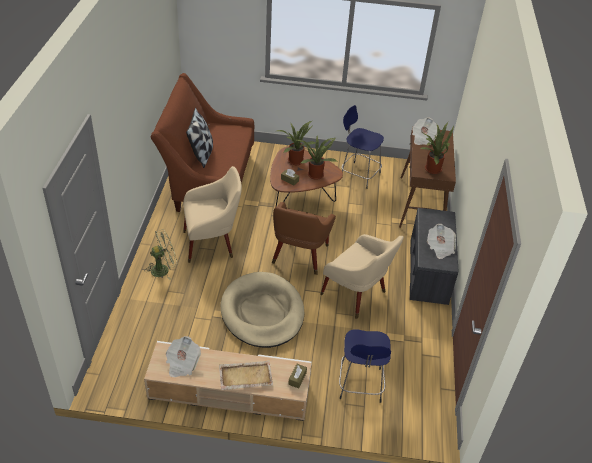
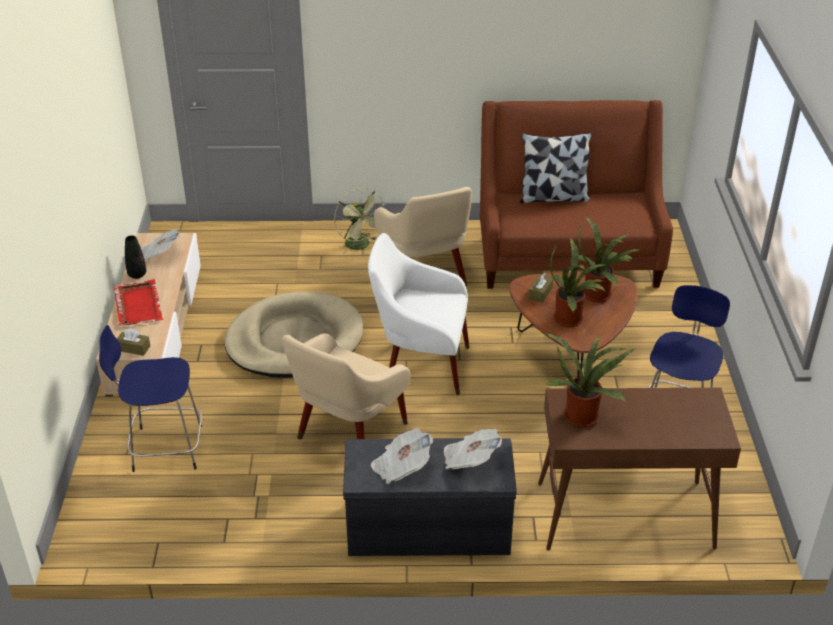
camera: 85 degrees right, 5 degrees down
(205, 377) = (137, 275): none -> black vase
(245, 376) = (138, 304): beige tray -> red tray
(299, 257) = (420, 365): brown armchair -> white armchair
(423, 138) = (685, 403): newspaper -> newspaper (470, 460)

